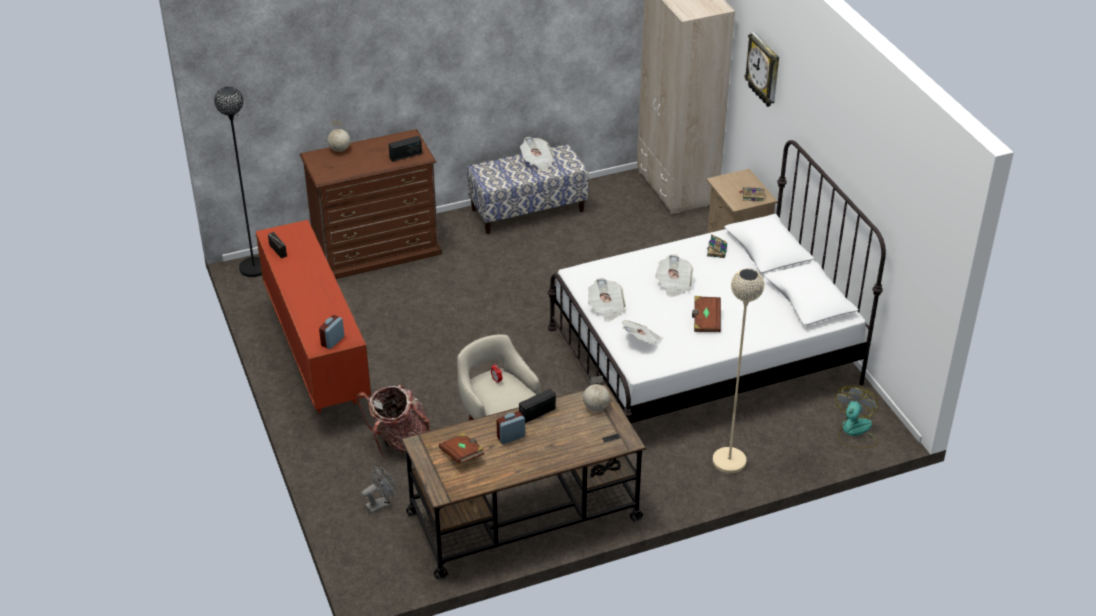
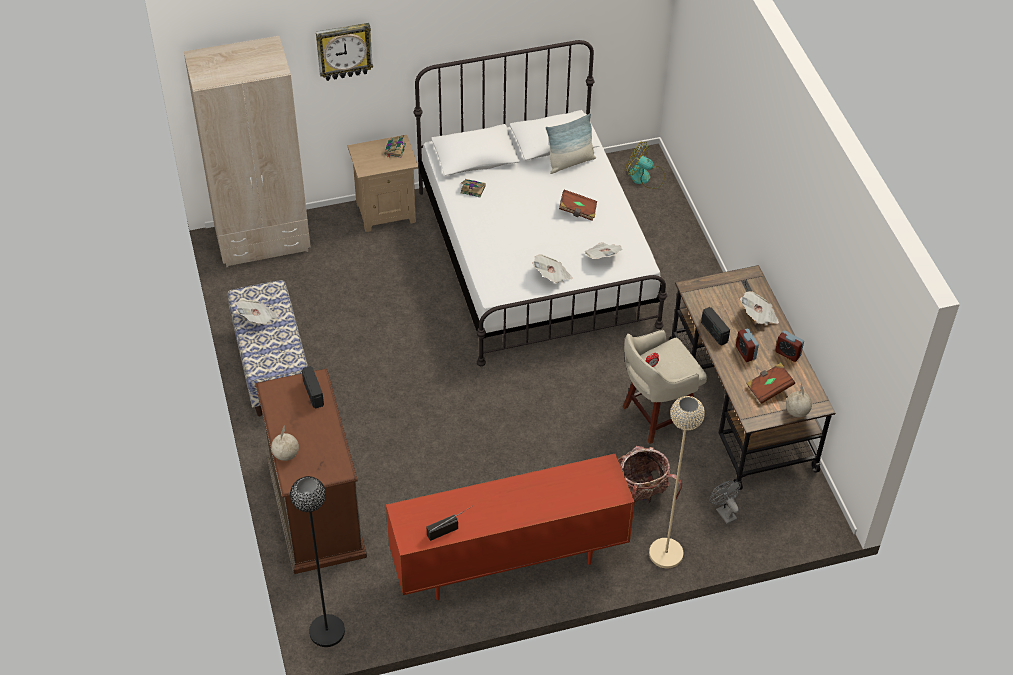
camera: 85 degrees left, 10 degrees up
(332, 341) = (608, 481): alarm clock -> alarm clock (787, 353)
(595, 407) = (707, 292): globe -> globe (796, 412)
(673, 285) = (521, 225): newspaper -> newspaper (758, 316)
(728, 461) = (676, 260): beige floor lamp -> beige floor lamp (665, 554)
(779, 312) = (570, 162): none -> pillow

